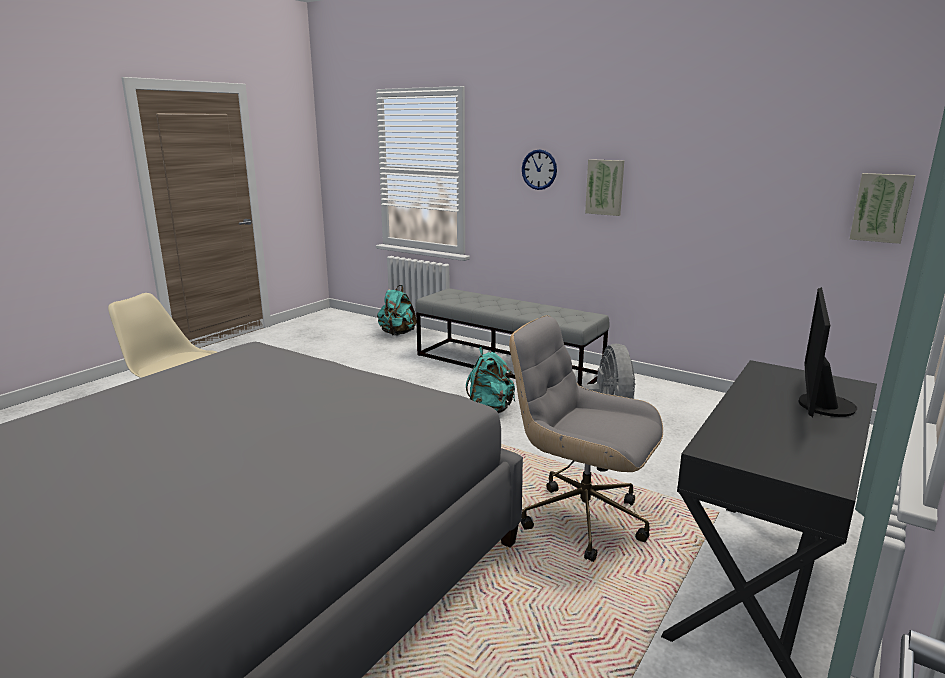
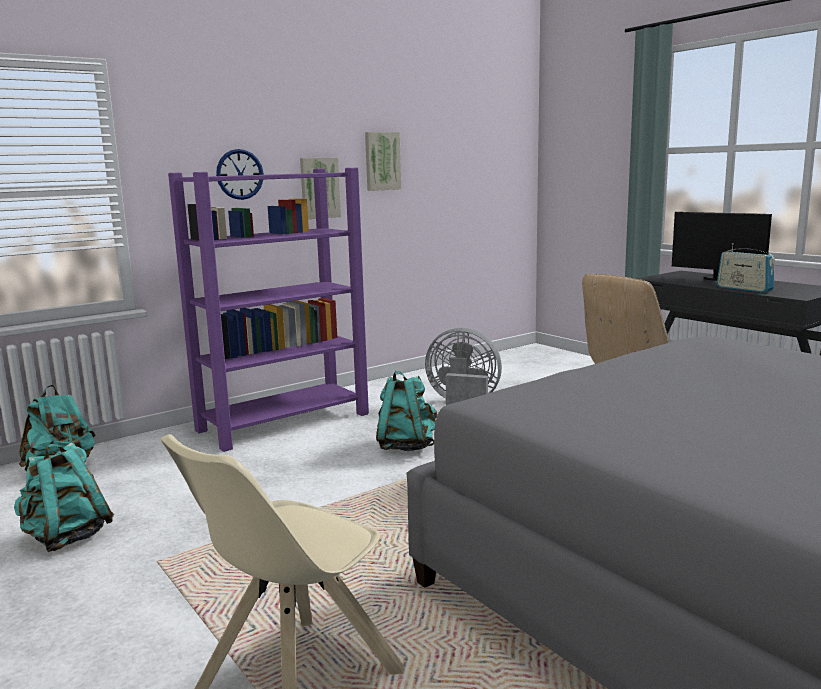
camera: 70 degrees left, 5 degrees down
(319, 356) = (66, 537): none -> turquoise backpack
(507, 365) = (284, 422): grey bench -> purple bookcase
(738, 417) = (744, 289): none -> radio
(881, 207) = (510, 183): picture -> picture (382, 161)

